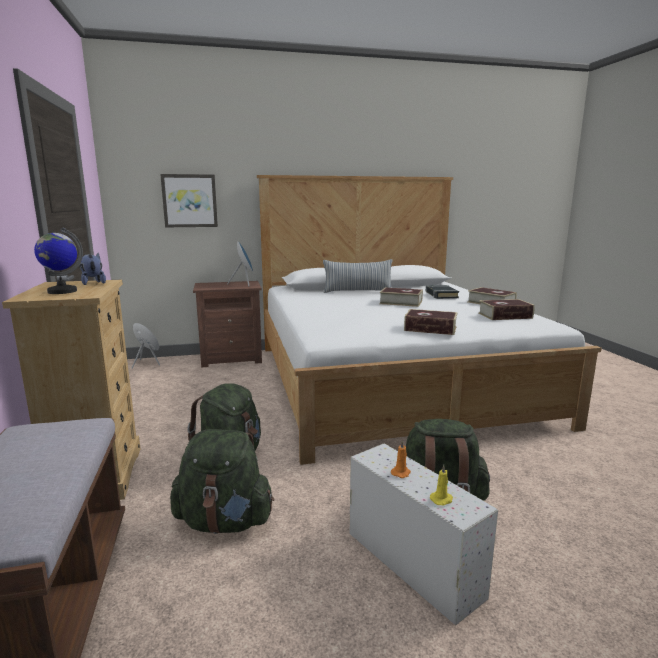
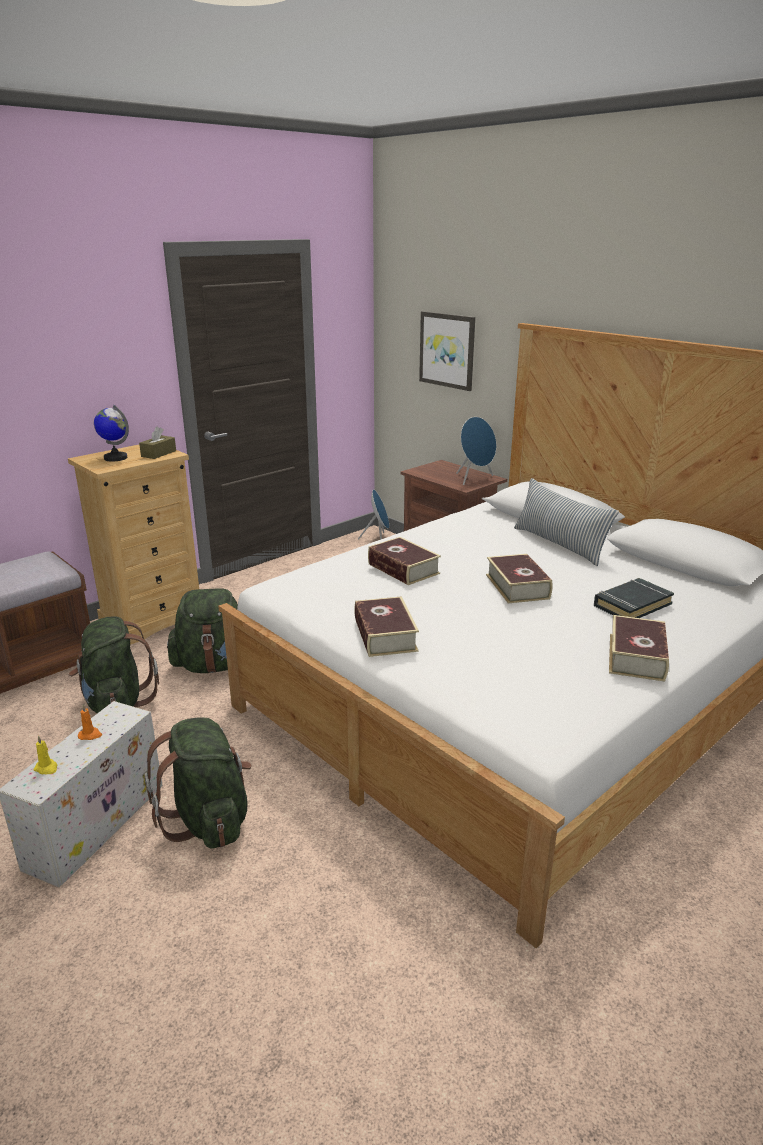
camera: 60 degrees right, 10 degrees up
(92, 283) = (158, 453): plush toy -> brown tissue box
(505, 316) = (547, 681): book -> book (403, 569)

